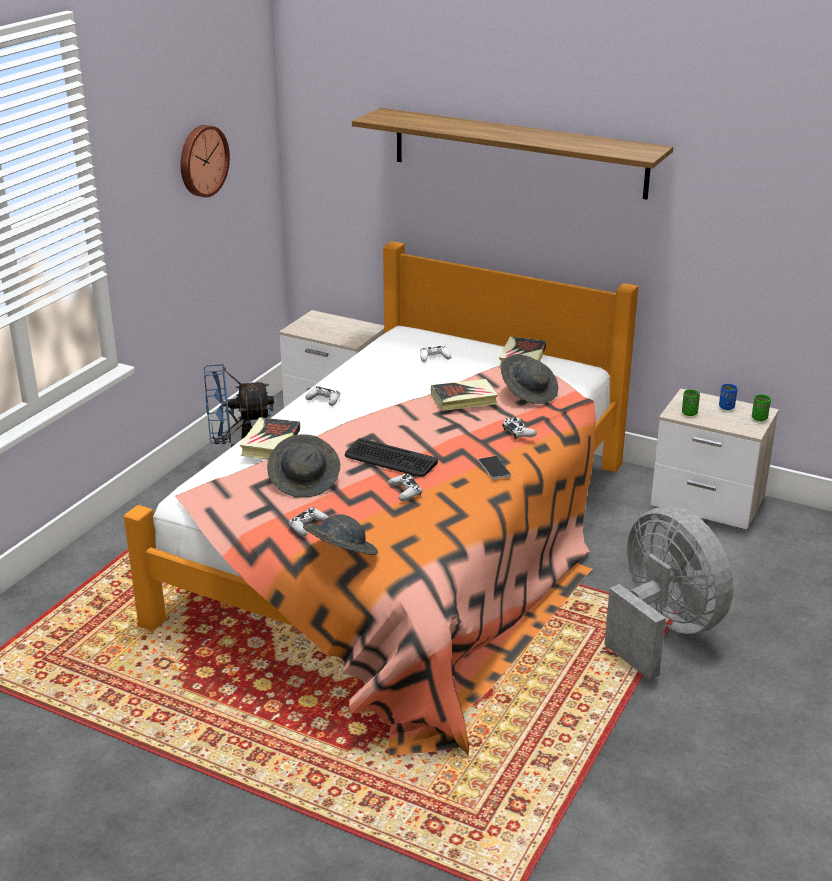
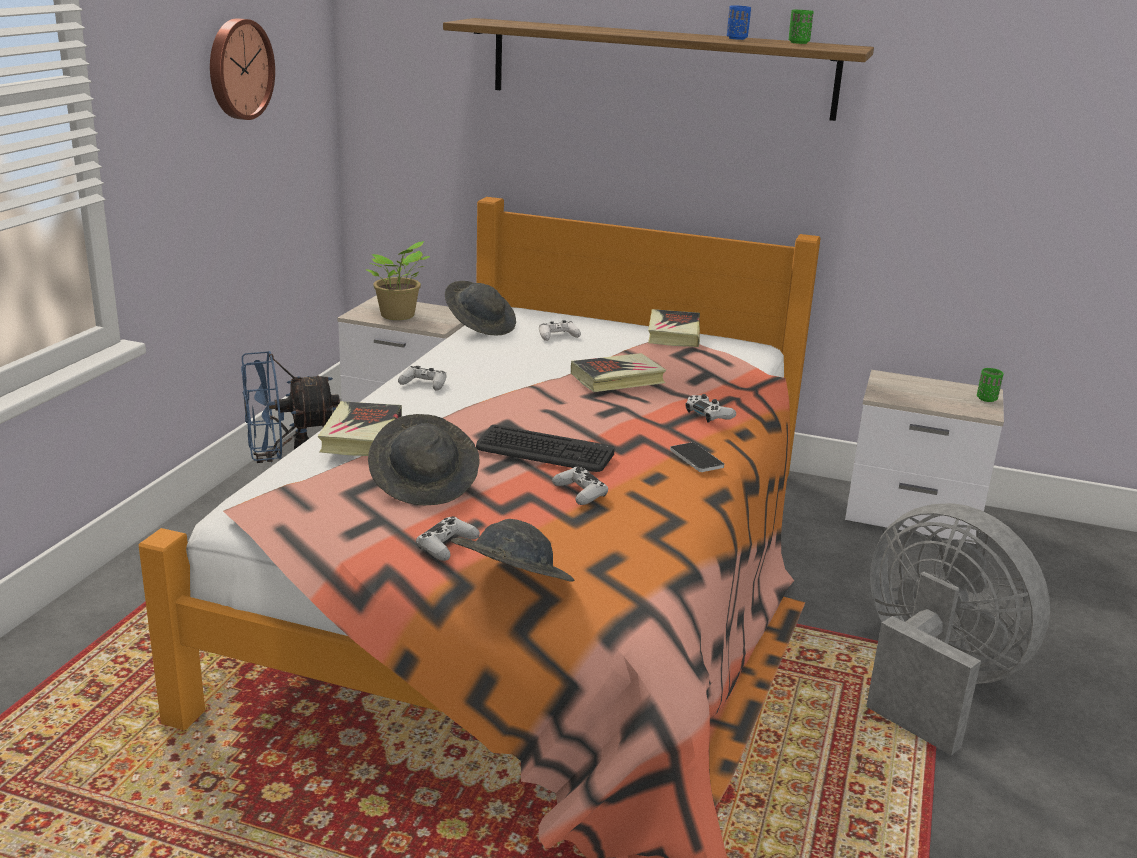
camera: 10 degrees left, 5 degrees down
(325, 331) = (398, 316): none -> potted plant
(529, 392) = (699, 370): grey hat -> grey hat (481, 326)
(689, 413) = (898, 395): green cup -> green cup (798, 43)
(726, 407) = (939, 388): blue cup -> blue cup (737, 38)

